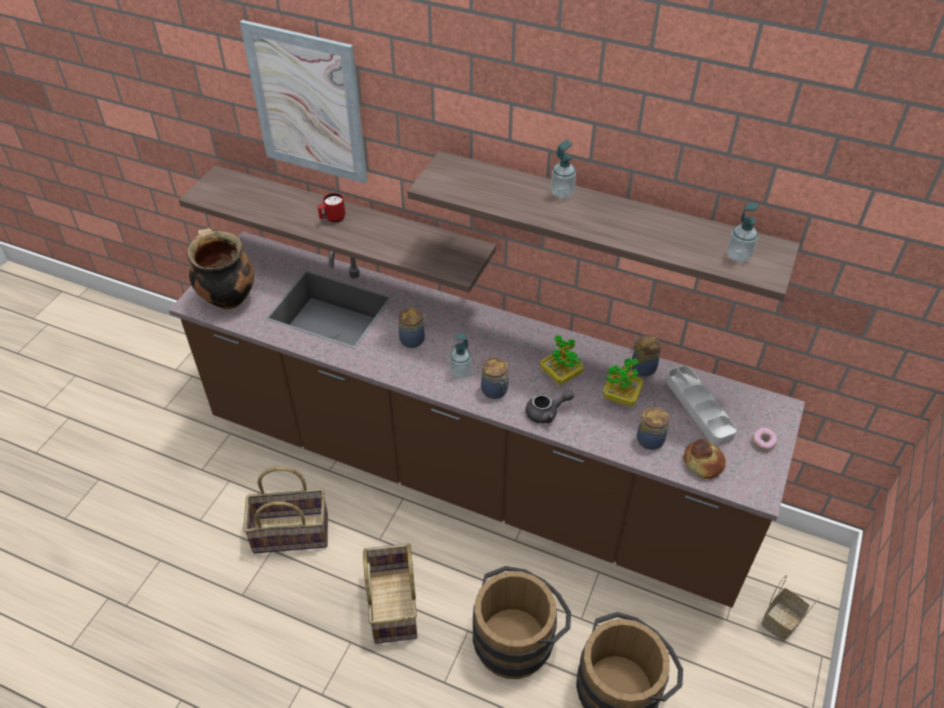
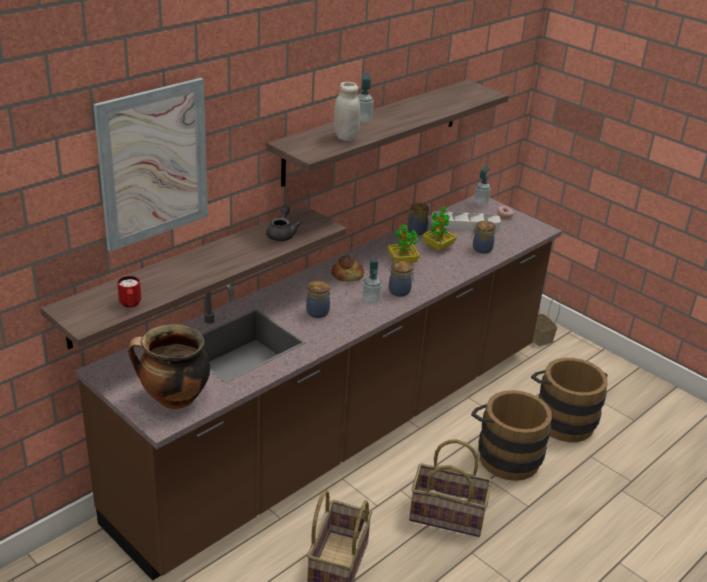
camera: 70 degrees left, 15 degrees down
(332, 219) = (203, 263): red mug -> red mug (130, 305)
(498, 195) = (345, 137): none -> white jar
(546, 413) = (435, 277): grey teapot -> grey teapot (282, 234)
(703, 463) = (511, 238): bread -> bread (347, 275)
(738, 256) = (468, 95): soap dispenser -> soap dispenser (481, 202)

